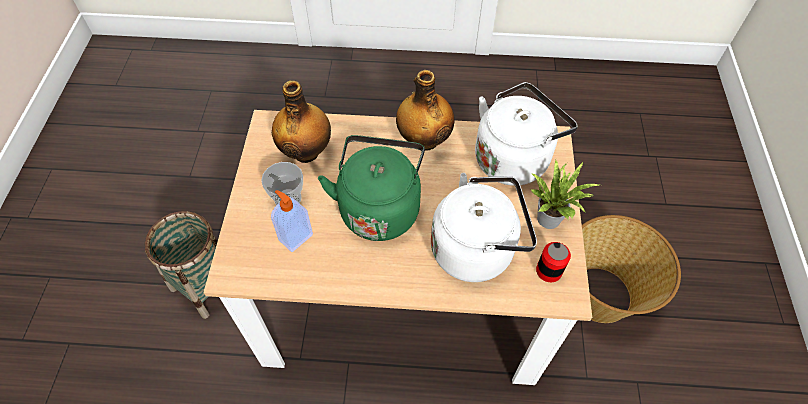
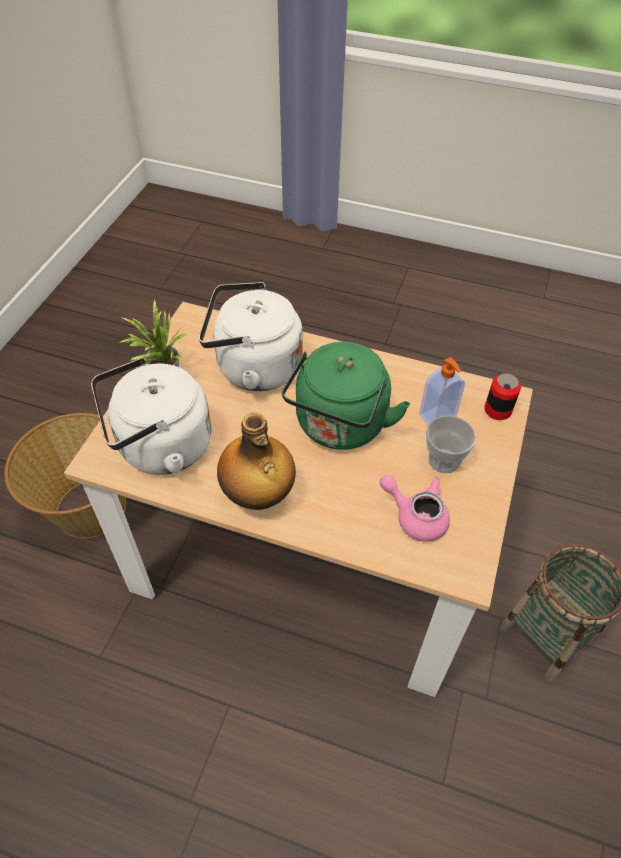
camera: 165 degrees left, 5 degrees down
(306, 151) = (415, 516): bottle -> pink teapot
(548, 271) = (196, 337): can -> can (497, 410)

